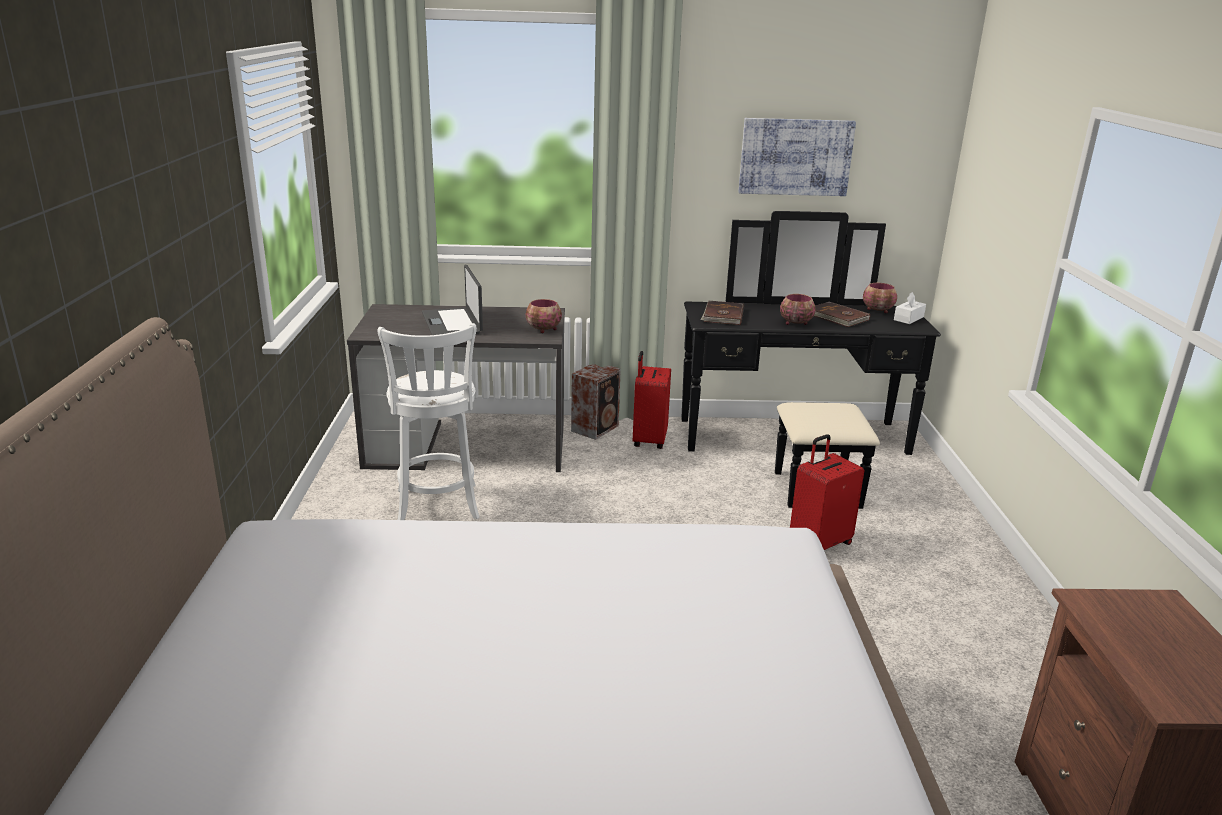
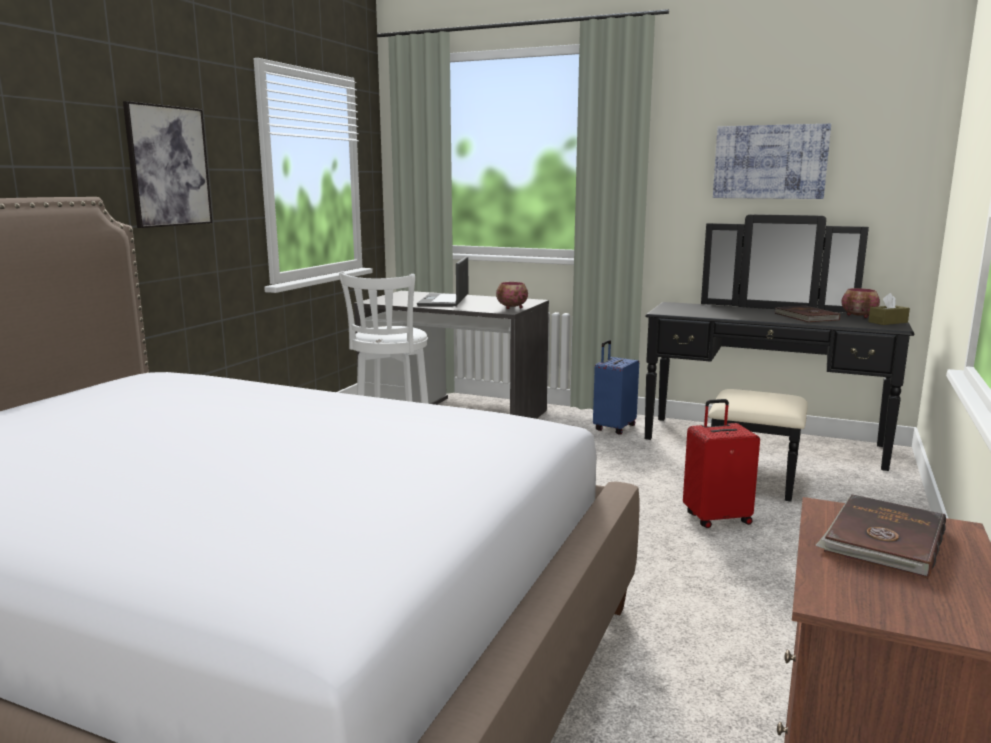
camera: 25 degrees right, 10 degrees down
(183, 236) = (168, 166): none -> picture
(596, 428) = (574, 415): speaker -> none
(648, 440) = (613, 428): red suitcase -> blue suitcase
(722, 315) = (685, 309): brown book -> brown book (882, 540)
(795, 323) = (753, 317): bowl -> none
(908, 318) = (888, 322): white tissue box -> brown tissue box

